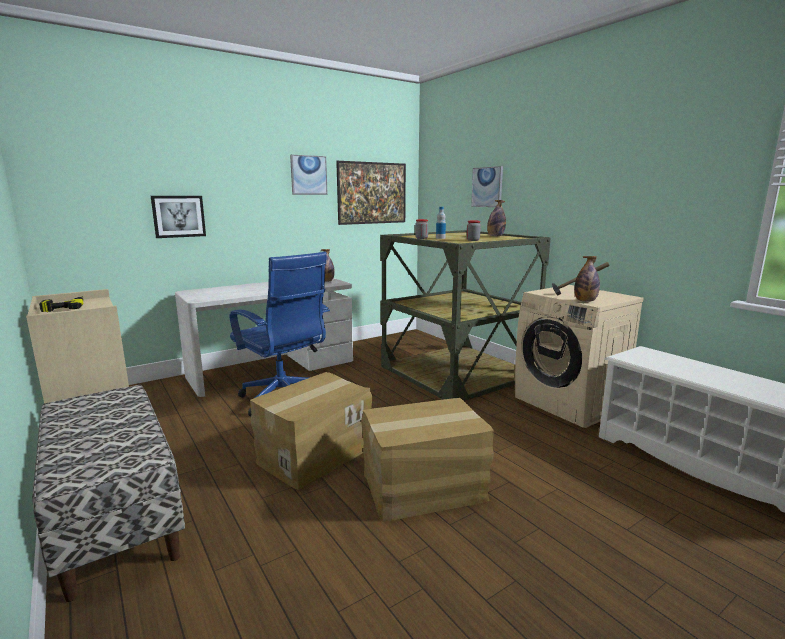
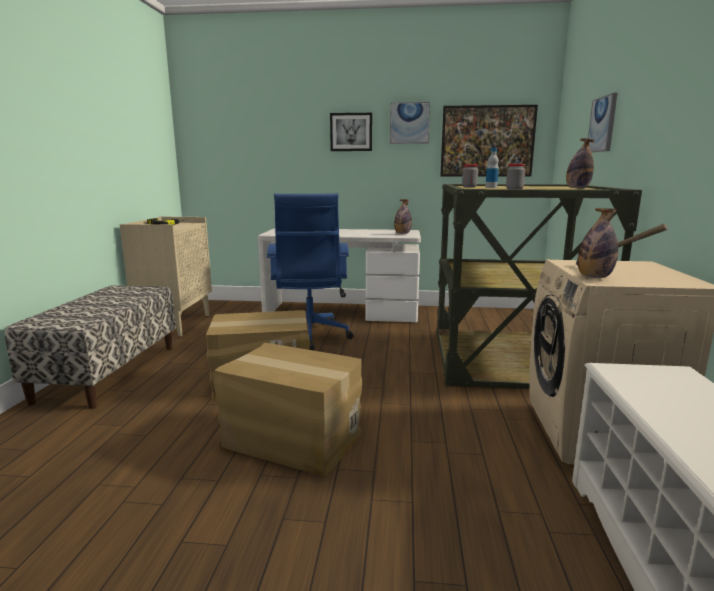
camera: 40 degrees right, 0 degrees up
(178, 216) = (283, 163): picture -> picture (351, 132)

